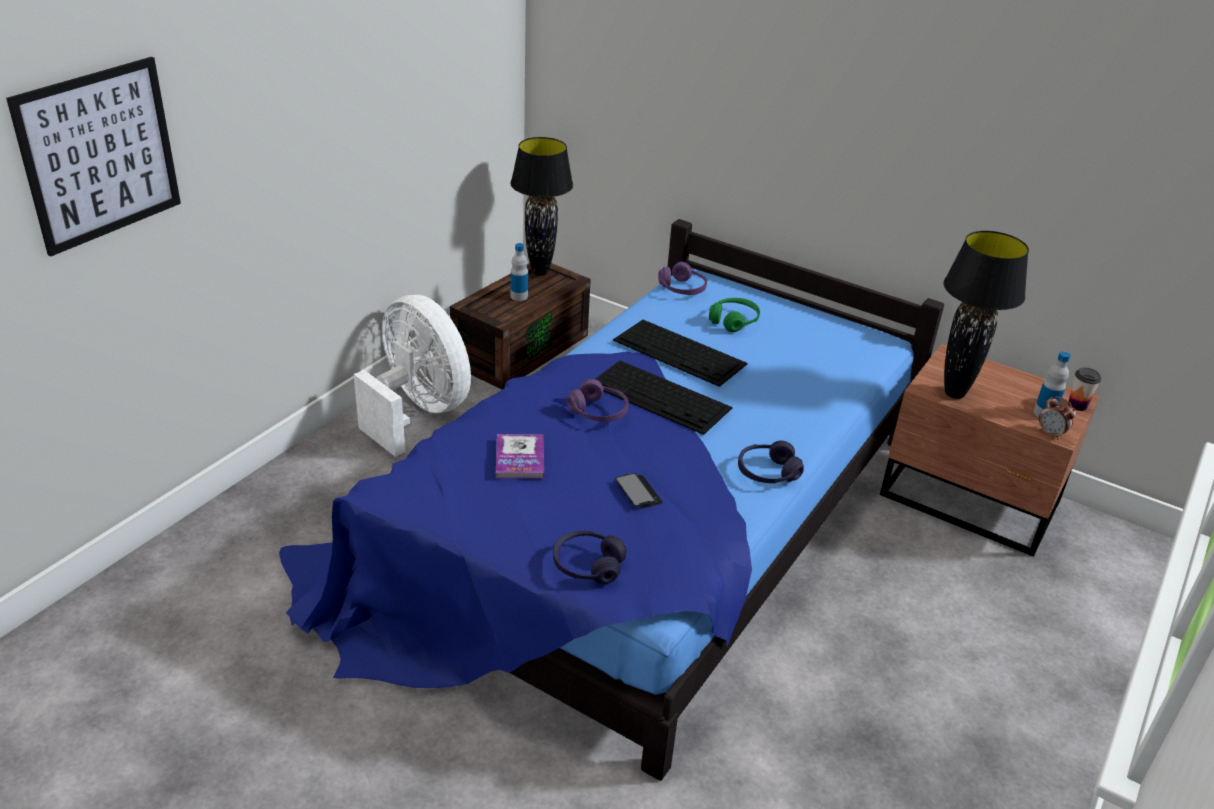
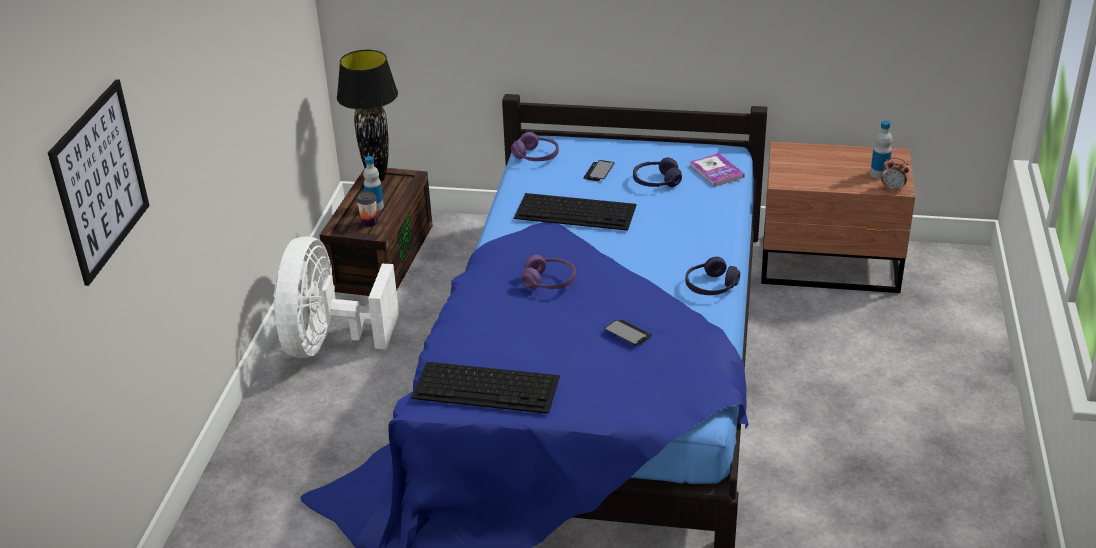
camera: 20 degrees left, 0 degrees up
(417, 412) = (329, 343): white fan -> white fan turned 105 degrees counterclockwise
(520, 458) = (517, 338): book -> book (716, 171)
(588, 566) = (631, 401): purple headphones -> purple headphones (656, 181)
(661, 396) = (588, 253): keyboard -> keyboard (487, 387)
(733, 321) = (598, 172): green headphones -> phone
(954, 394) = (806, 179): black table lamp -> none
(1077, 405) = (898, 160): cup -> cup (369, 223)

